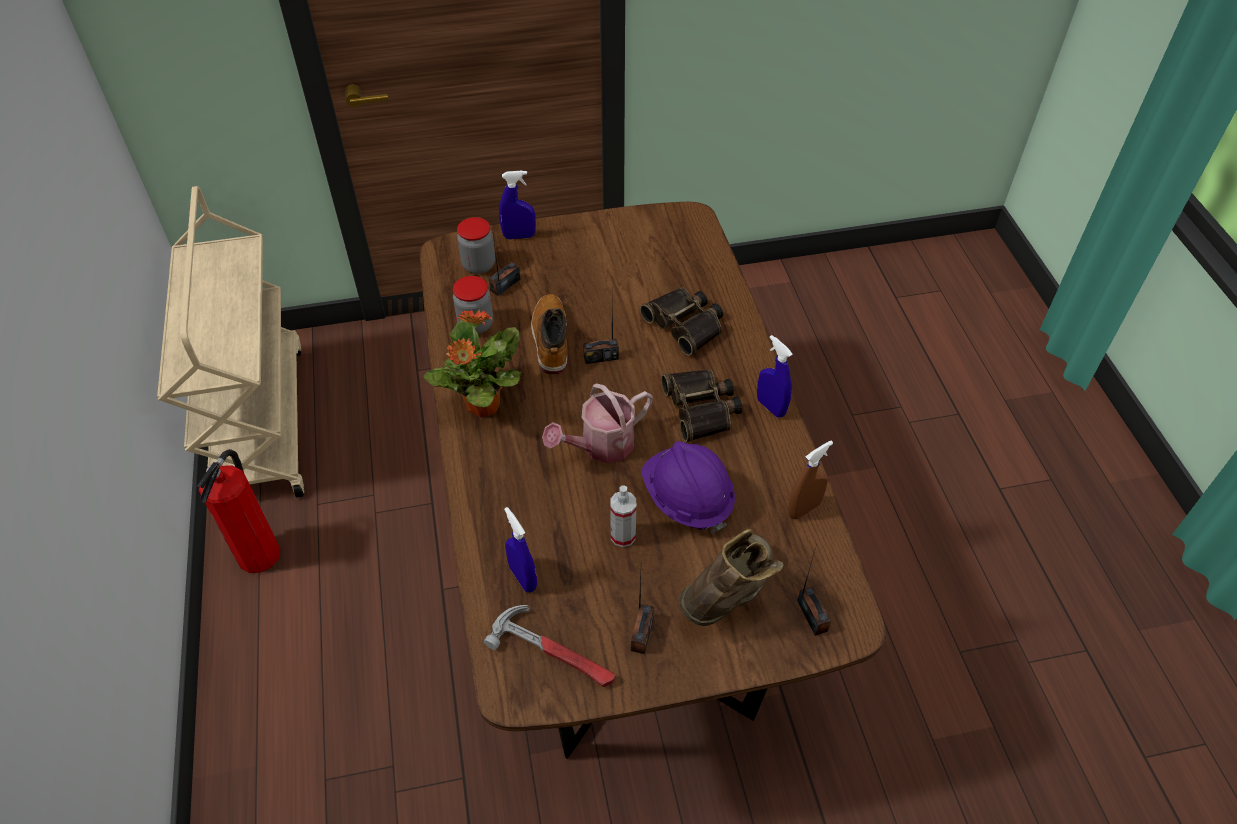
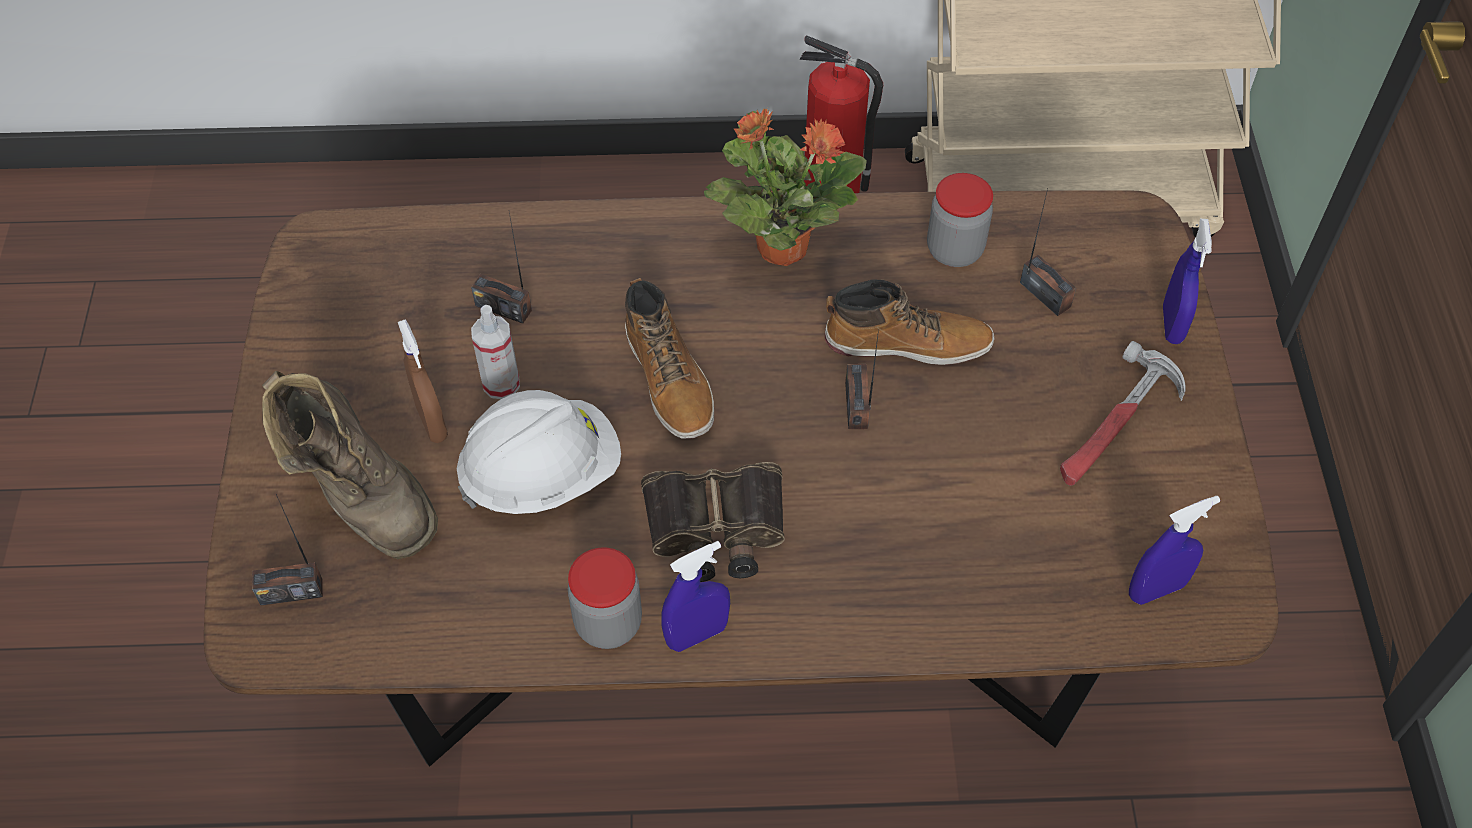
camera: 100 degrees right, 5 degrees up
(478, 265) = (1097, 263): jar -> jar (608, 623)
(523, 578) = (471, 266): blue spray bottle -> blue spray bottle (1156, 589)
(555, 652) = (351, 288): hammer -> hammer (1116, 425)
(601, 446) = (670, 380): watering can -> boot
(641, 634) = (342, 382): radio -> radio (503, 307)
(686, 324) = (917, 544): binoculars -> none
(687, 499) = (542, 474): purple hard hat -> white hard hat
(804, 509) = (476, 631): brown spray bottle -> brown spray bottle (432, 423)

